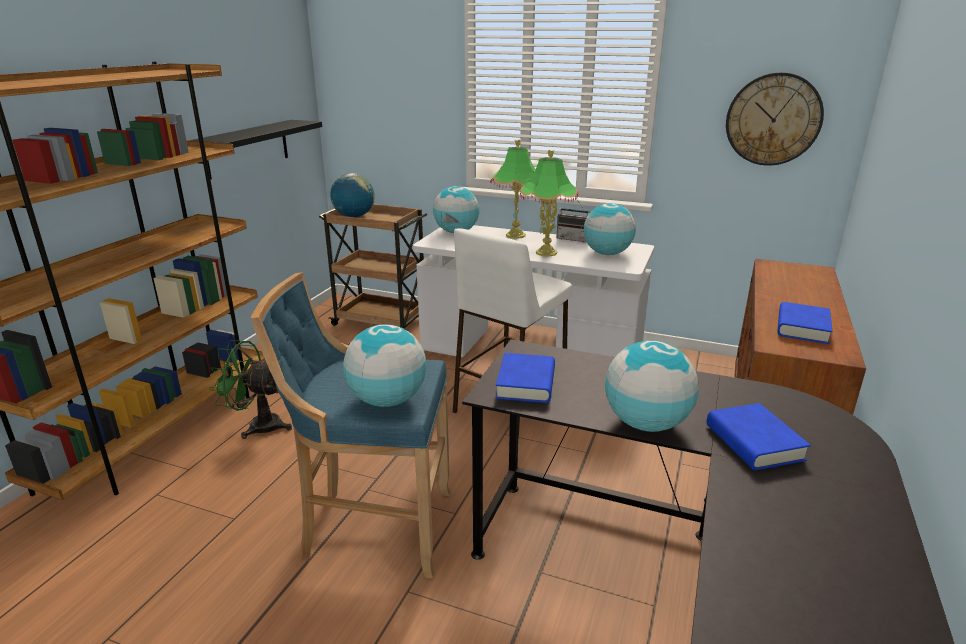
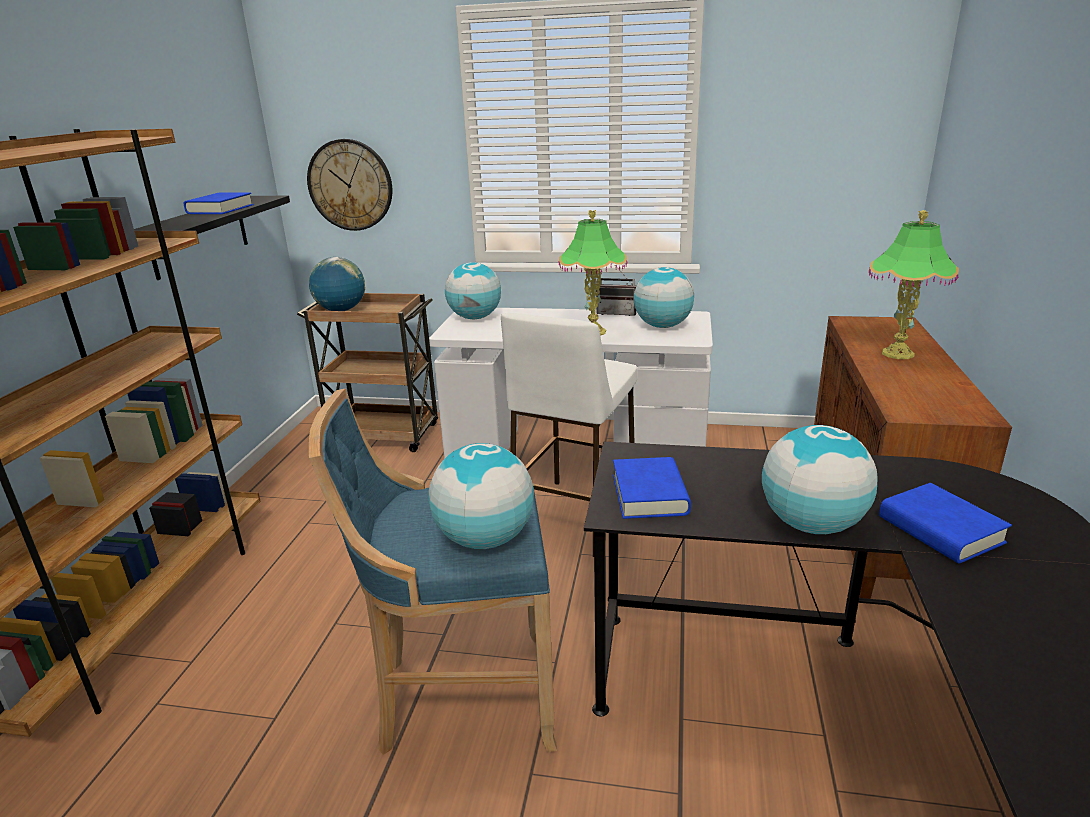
camera: 10 degrees left, 0 degrees up
(258, 425) = (268, 588): green fan -> none
(515, 235) = (547, 315): table lamp -> table lamp (898, 354)
(773, 119) = (829, 158): wall clock -> wall clock (350, 185)
(802, 328) = (922, 389): blue book -> blue book (220, 209)

